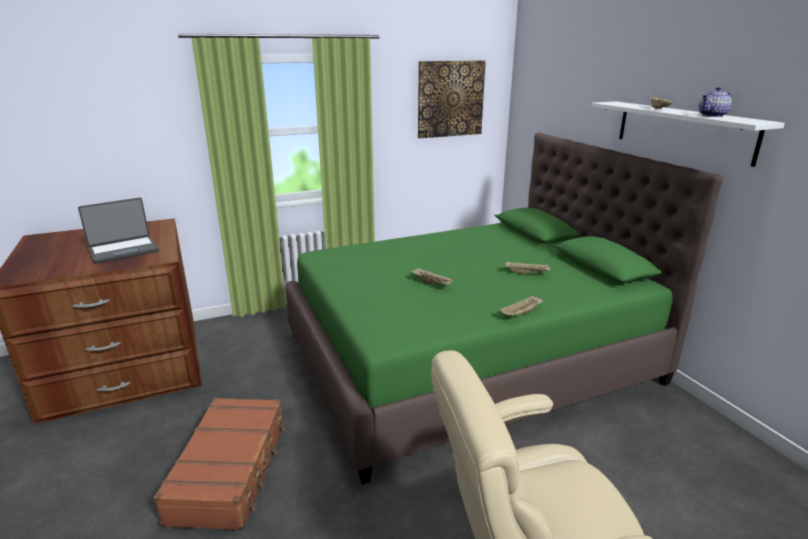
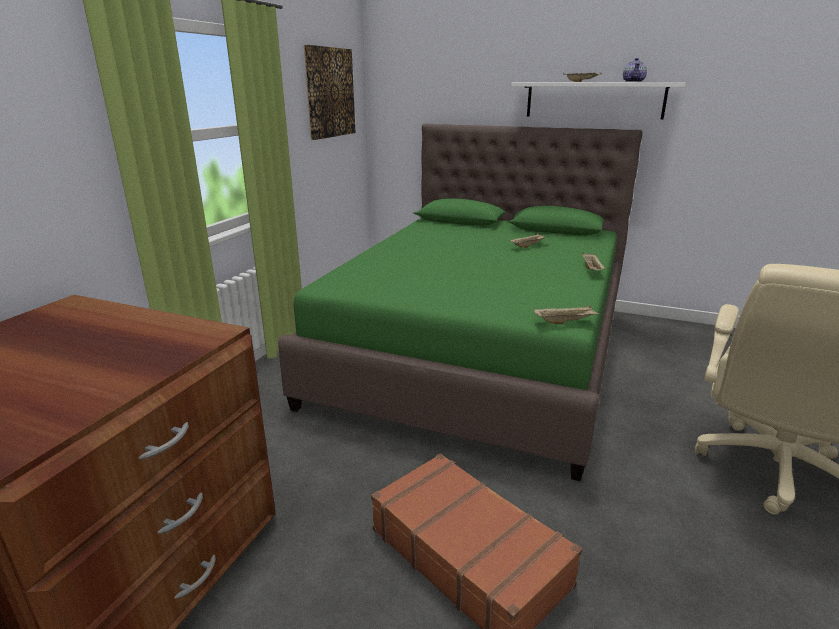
camera: 45 degrees left, 0 degrees up
(124, 250) = (114, 347): laptop -> none
(432, 284) = (488, 273): beige tray -> beige tray (565, 322)

